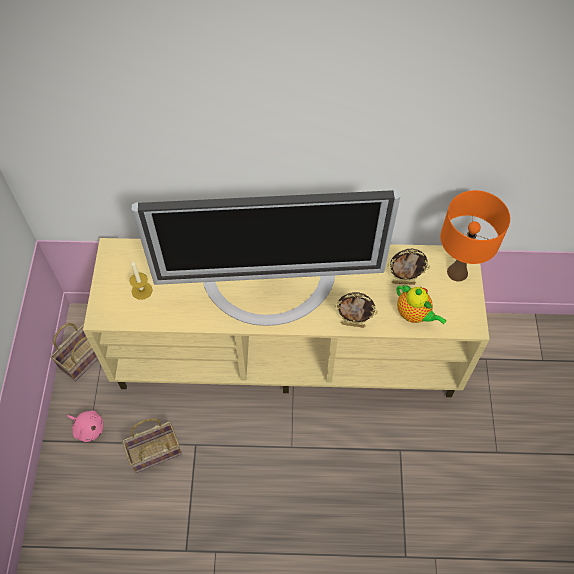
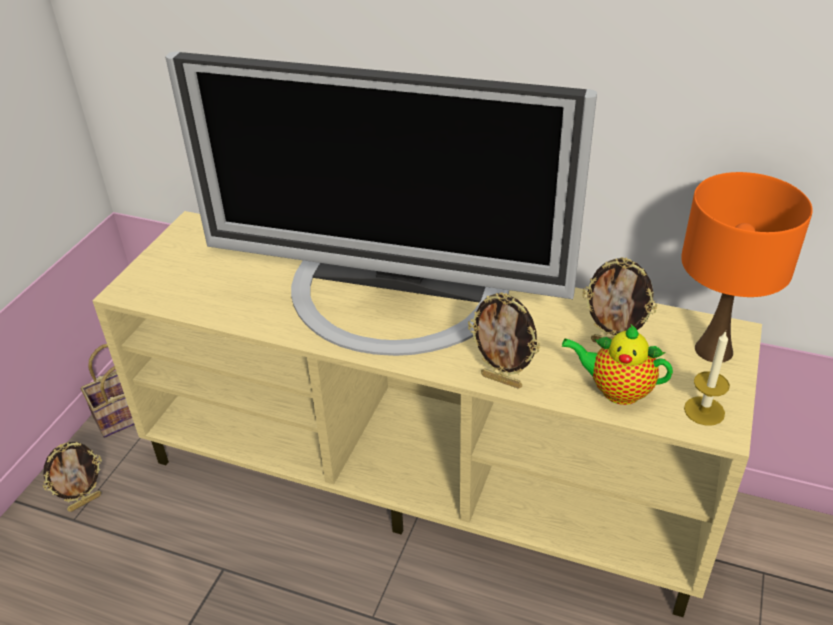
camera: 20 degrees right, 20 degrees down
(88, 428) = (85, 502): pink plush toy -> picture frame
(142, 290) = (202, 274): candle -> candle (704, 411)
(154, 453) = (155, 563): basket -> none
(414, 315) = (616, 390): teapot -> teapot turned 135 degrees clockwise

